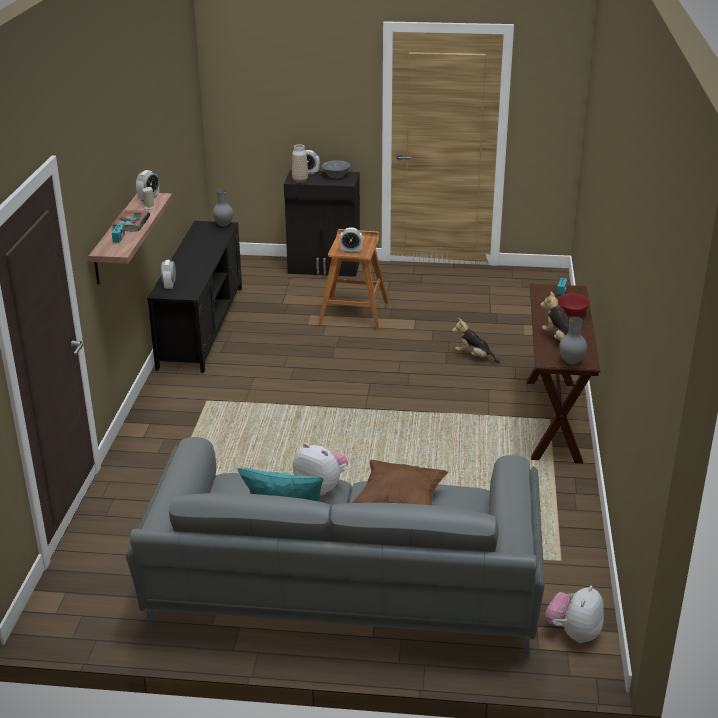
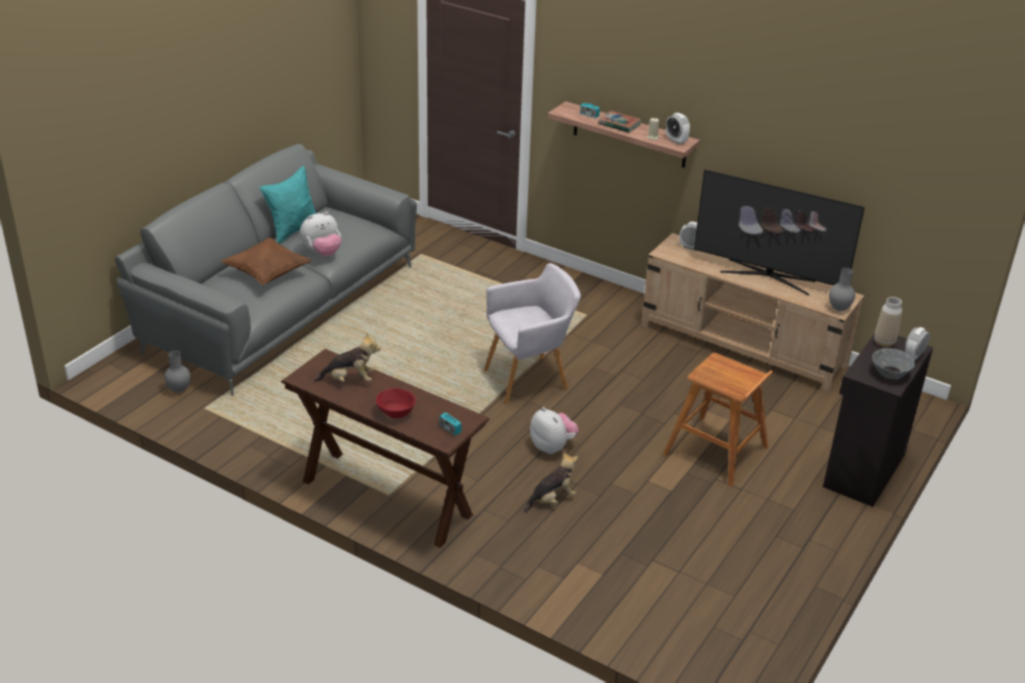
camera: 115 degrees right, 5 degrees up
(195, 252) = (767, 276): none -> television
(202, 326) = (743, 346): black tv stand -> beige tv stand
(335, 402) = (529, 379): none -> grey armchair
(351, 251) = (712, 369): alarm clock -> none
(571, 362) = (310, 369): grey vase -> grey vase (179, 390)
(574, 633) = (136, 381): plush toy -> plush toy (552, 447)

